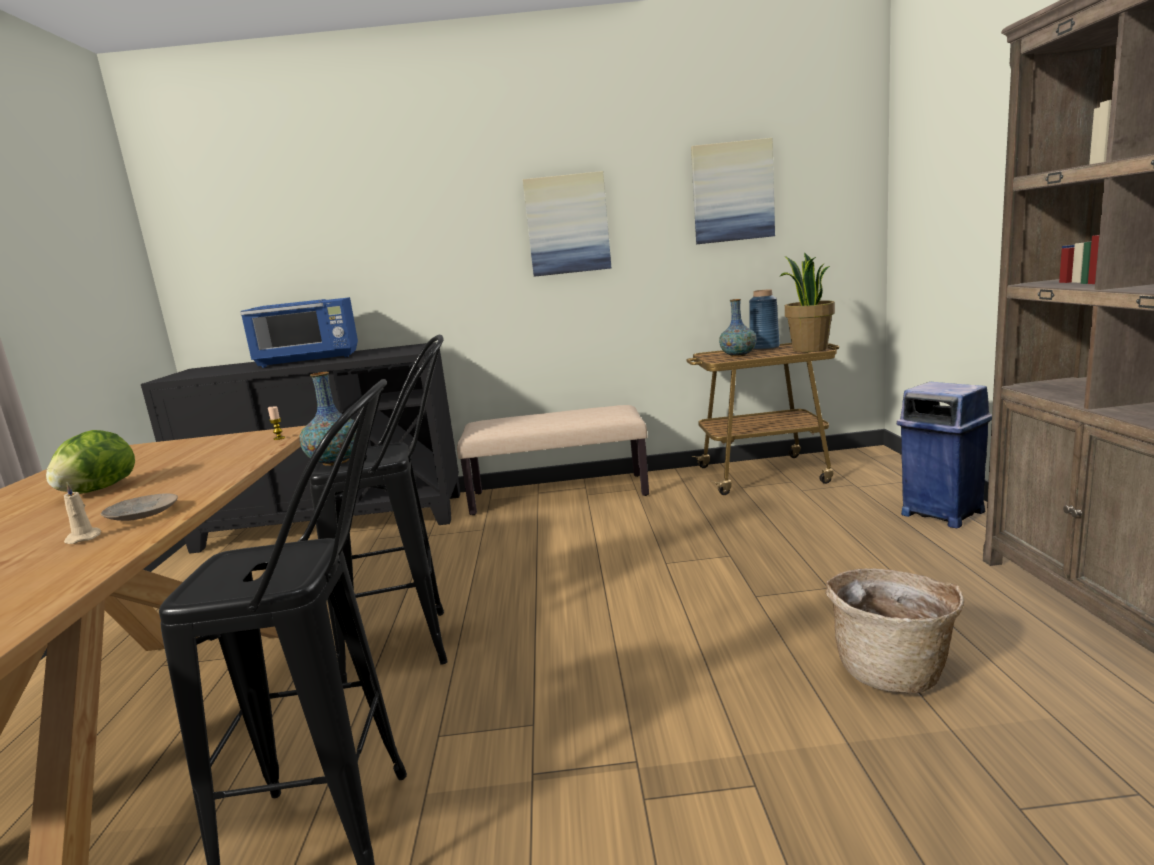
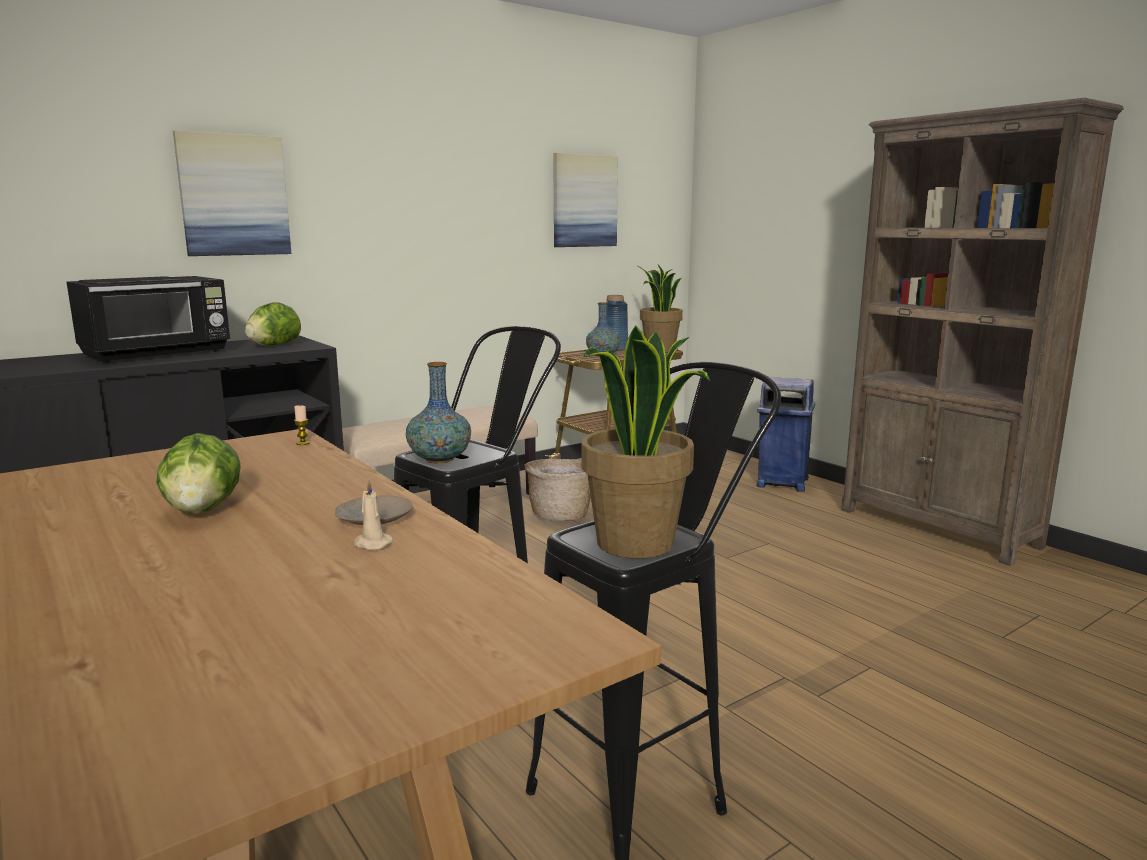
camera: 35 degrees left, 0 degrees up
(240, 578) = (636, 544): none -> potted plant
(310, 359) = (158, 354): blue microwave -> black microwave
(392, 352) = (274, 346): none -> lettuce
(567, 225) = (441, 214): picture -> picture (234, 195)
(892, 669) = (866, 584): basket -> basket (561, 514)

